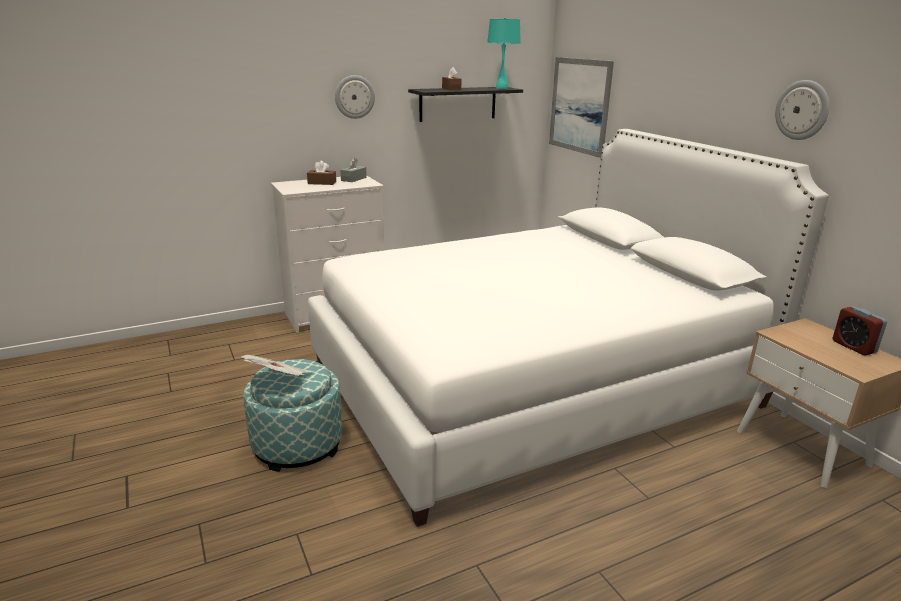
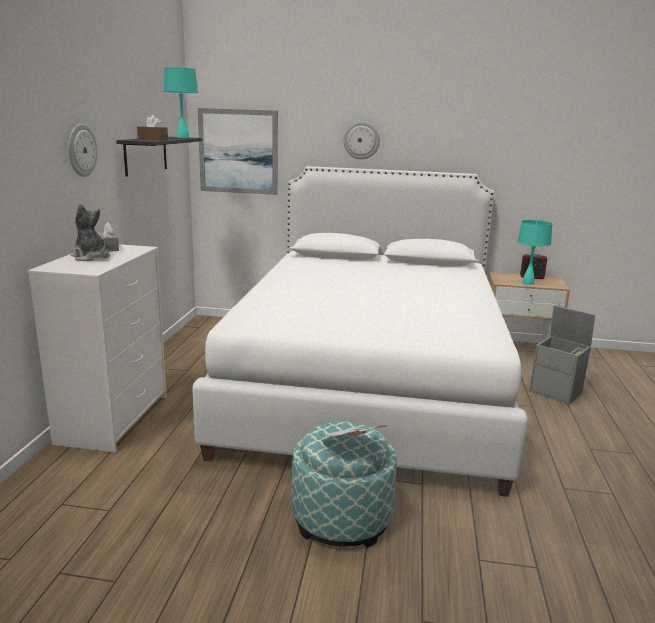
camera: 55 degrees left, 5 degrees down
(322, 183) = (91, 257): brown tissue box -> plush toy
(722, 510) = (556, 392): none -> grey storage box
(802, 110) = (464, 139): wall clock -> wall clock (361, 140)
(816, 349) = (528, 283): none -> turquoise table lamp

